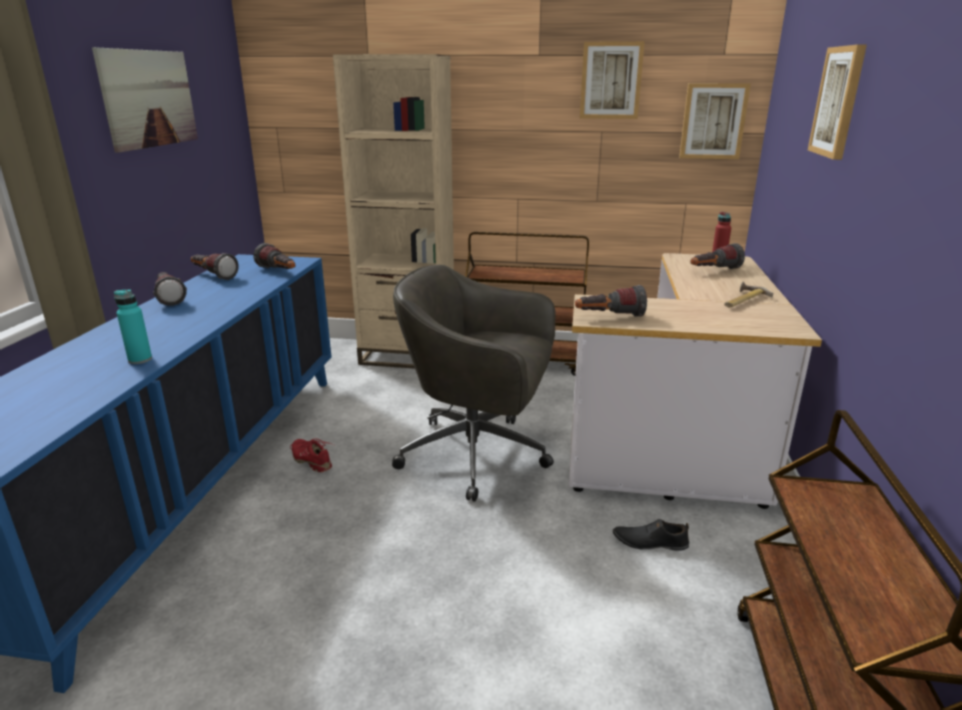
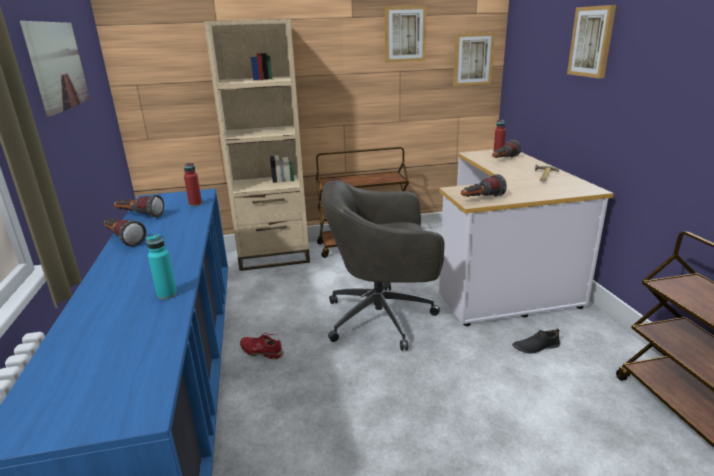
camera: 20 degrees left, 0 degrees up
(279, 272) = (195, 204): flashlight -> red bottle

